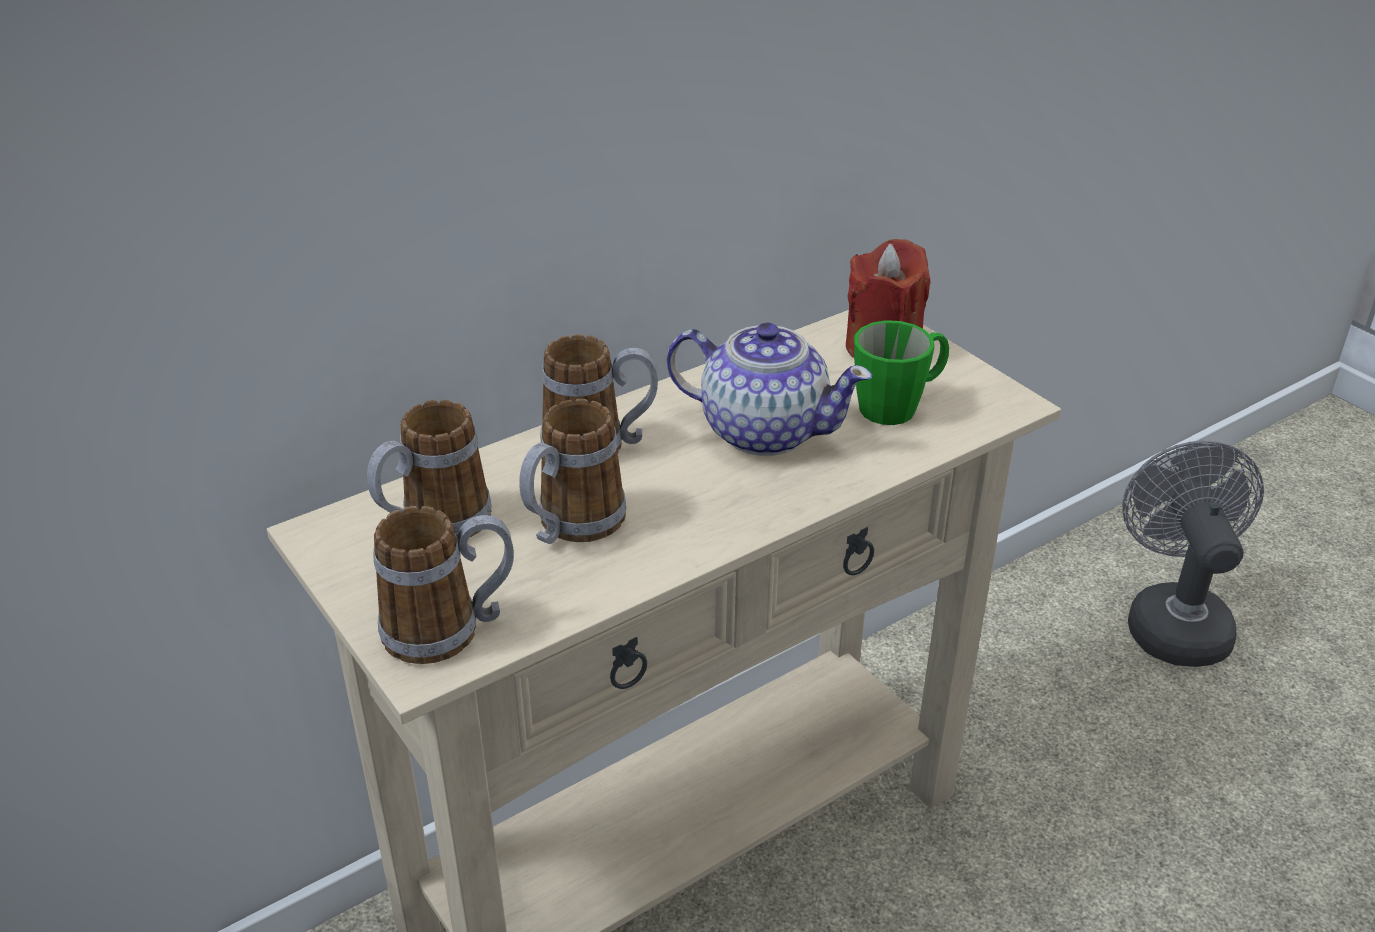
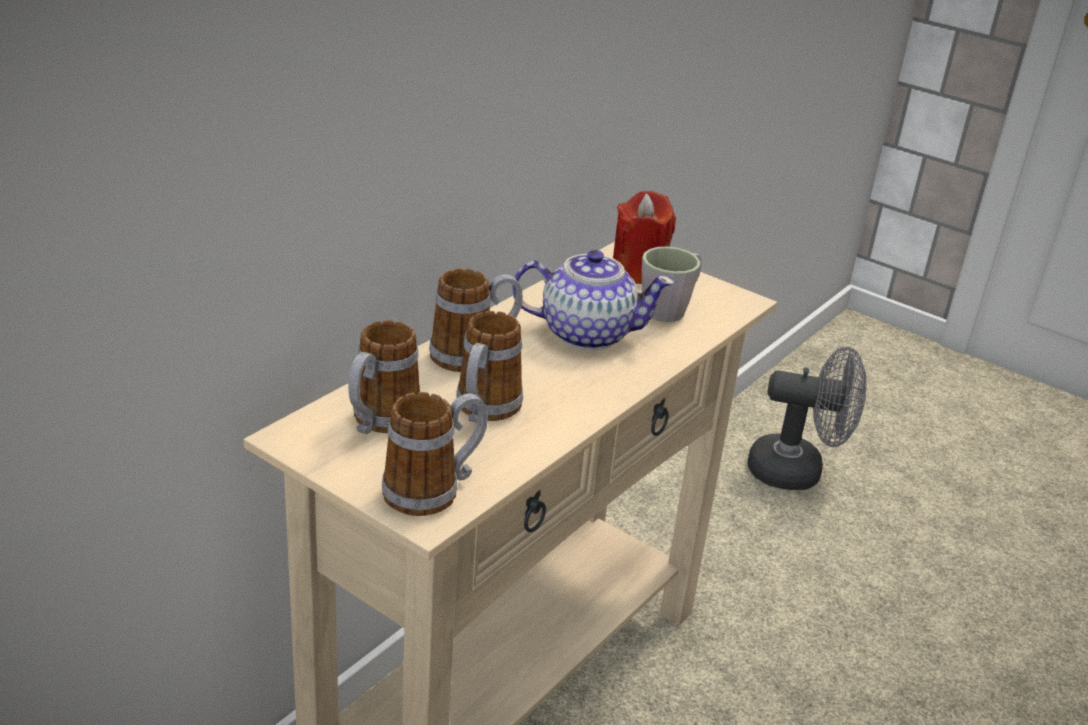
camera: 20 degrees left, 5 degrees down
(899, 405) = (670, 308): green mug -> grey mug
(1172, 620) = (797, 471): grey fan -> grey fan turned 120 degrees clockwise

